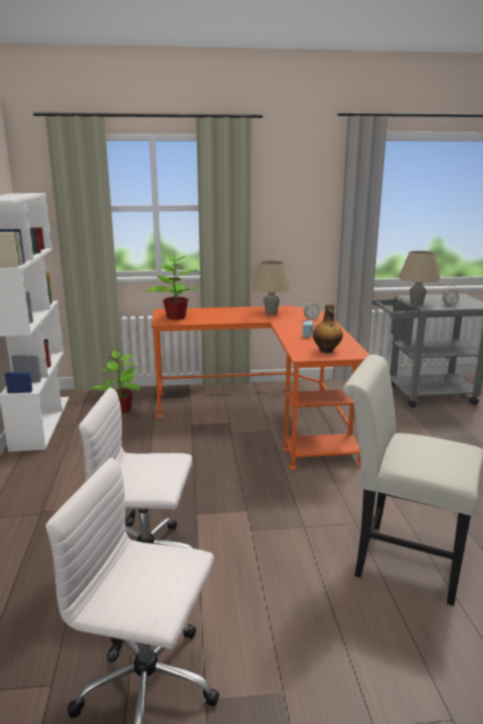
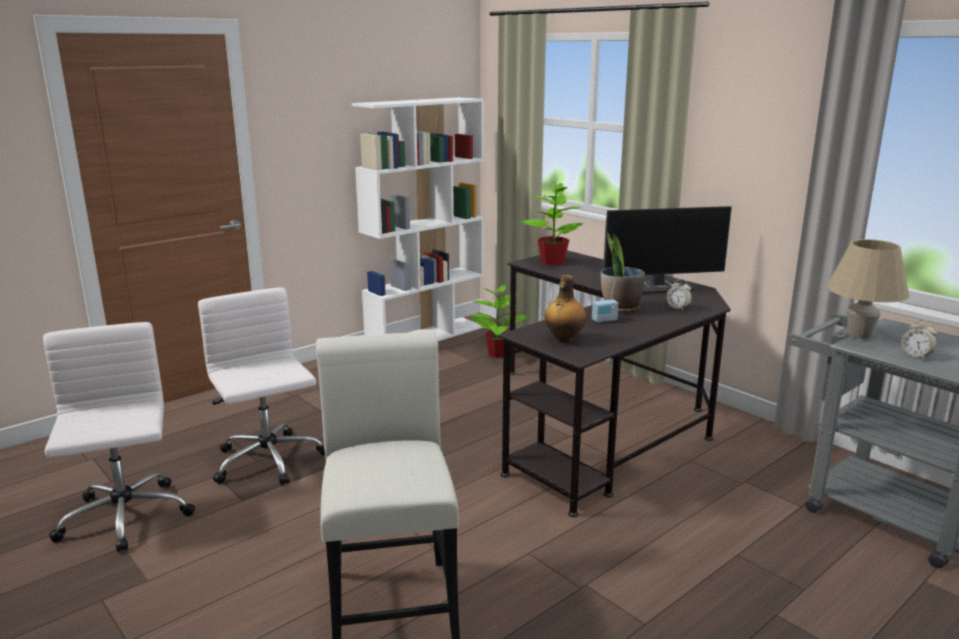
camera: 55 degrees right, 0 degrees up
(265, 414) = (604, 420): orange desk -> black desk
(271, 312) = (660, 287): beige table lamp -> monitor
(292, 328) = (620, 308): none -> potted plant

